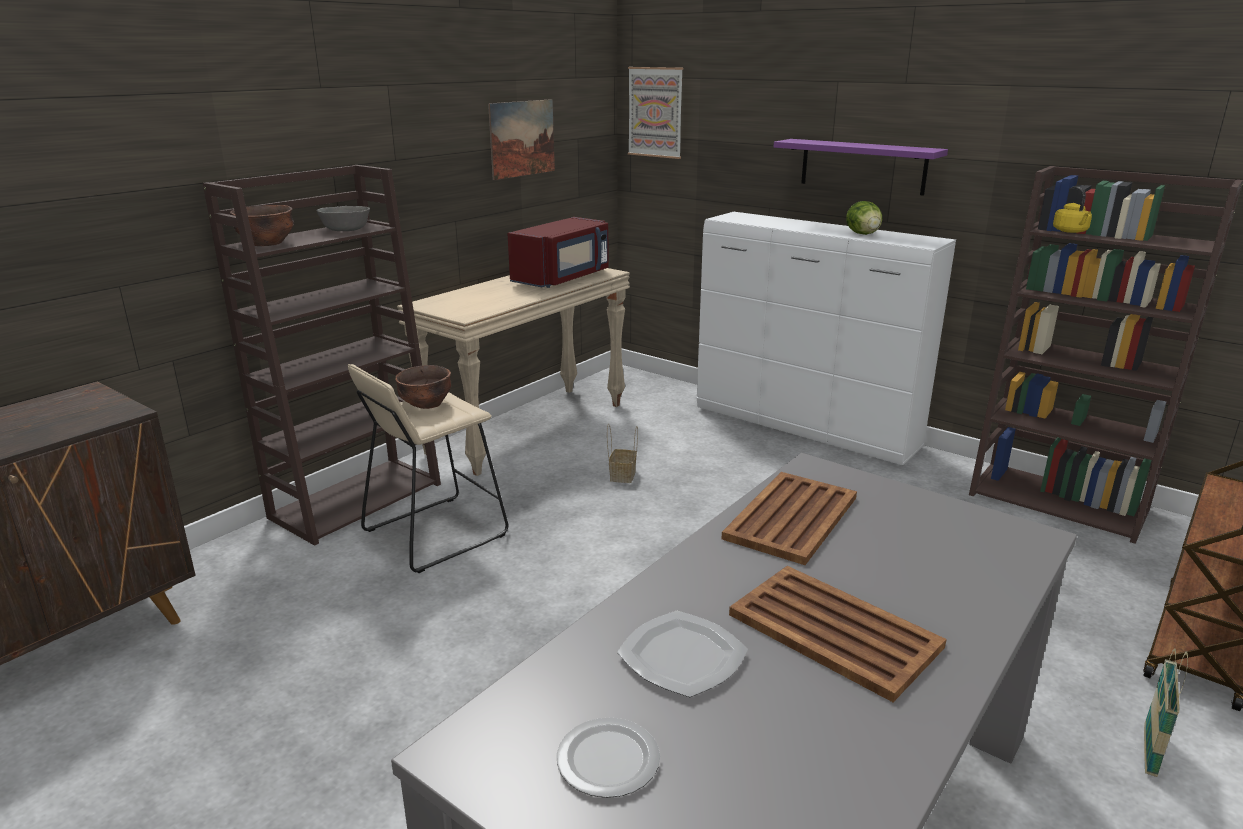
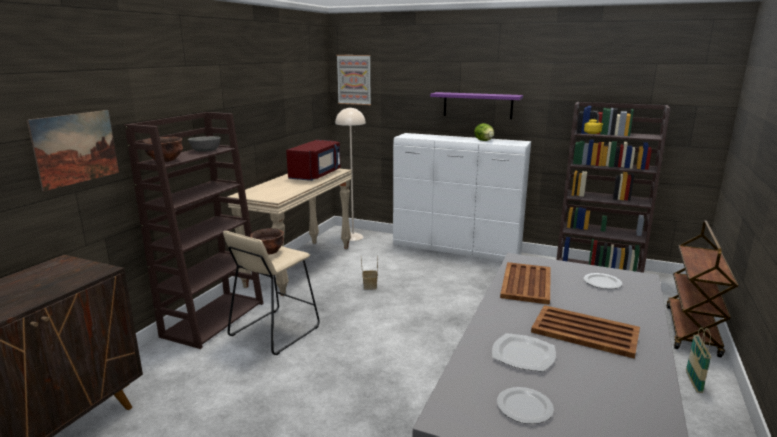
camera: 15 degrees left, 5 degrees down
(522, 138) = (286, 95): picture -> picture (76, 148)
(637, 386) = (353, 237): none -> beige floor lamp
(944, 536) = (603, 282): none -> plate

